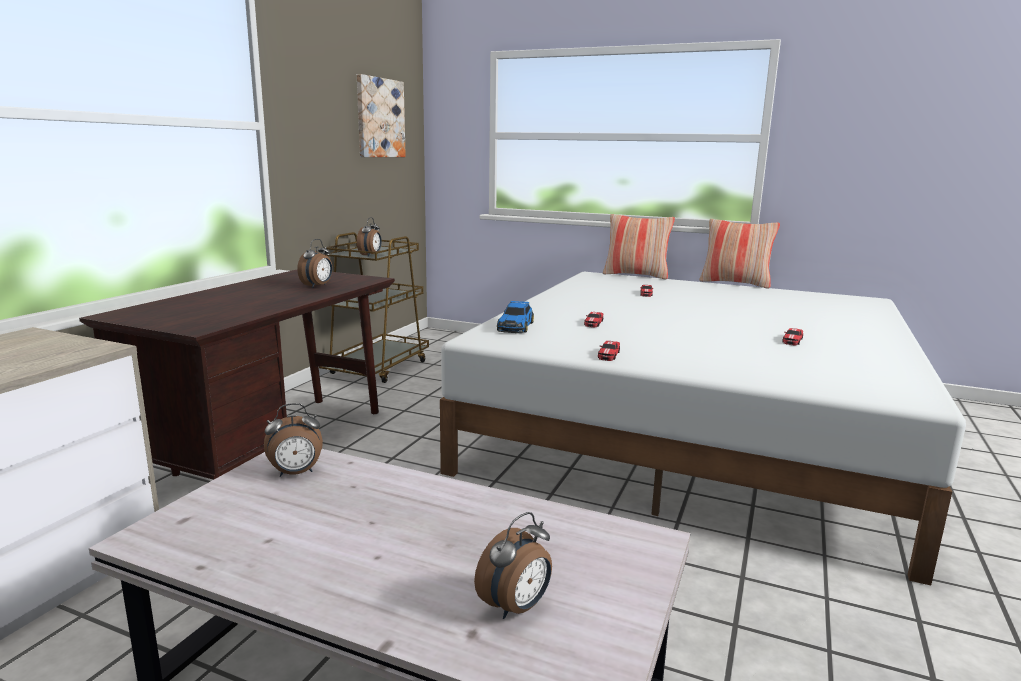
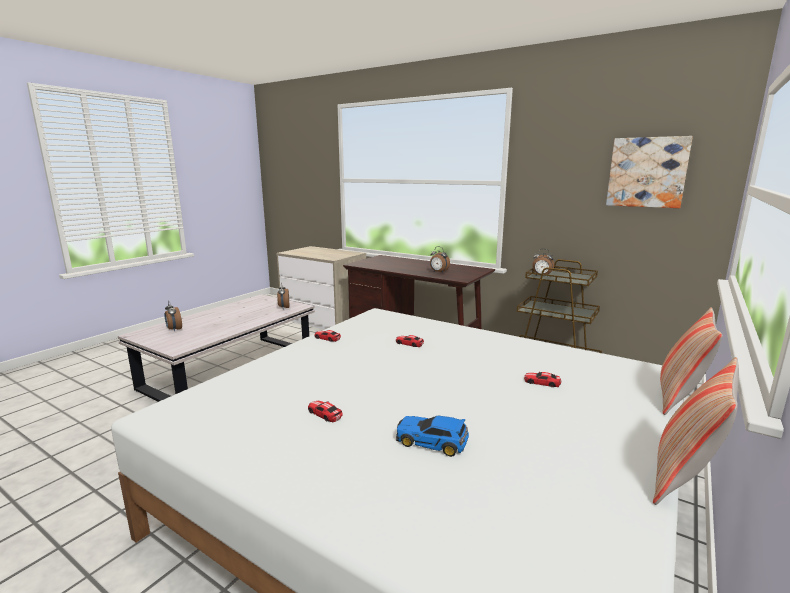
camera: 100 degrees right, 0 degrees up
(515, 326) = (403, 322): toy car -> toy car (433, 442)

